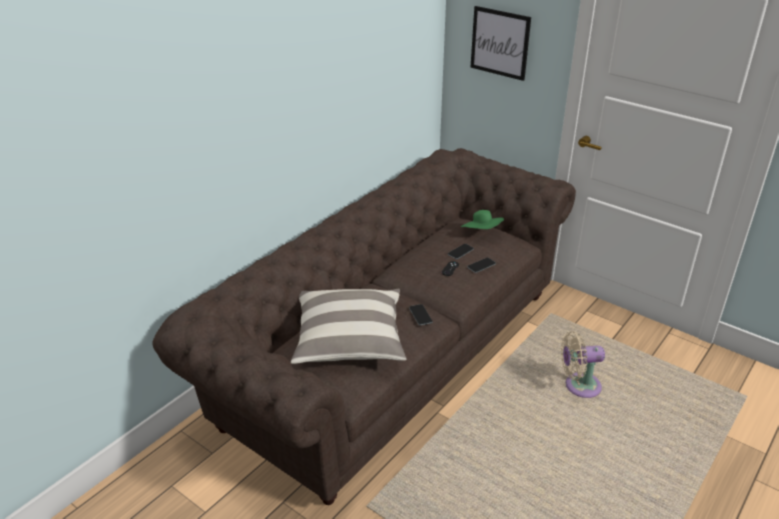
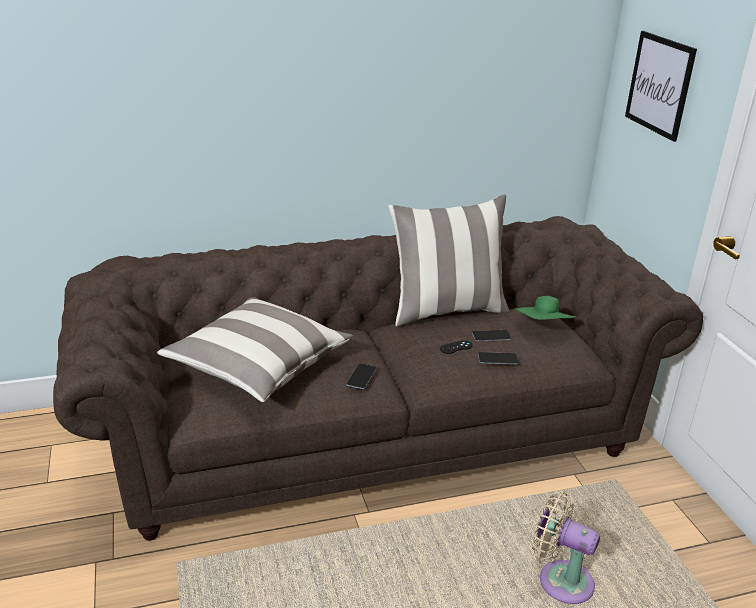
camera: 35 degrees right, 5 degrees down
(411, 245) = (447, 310): none -> pillow

